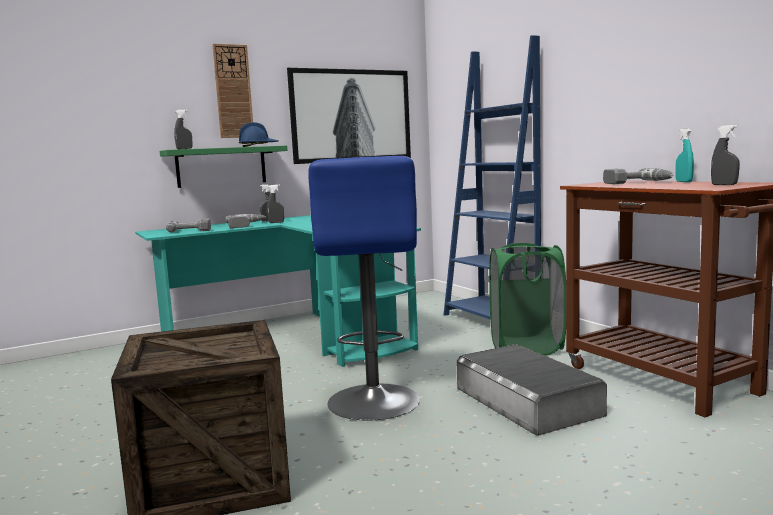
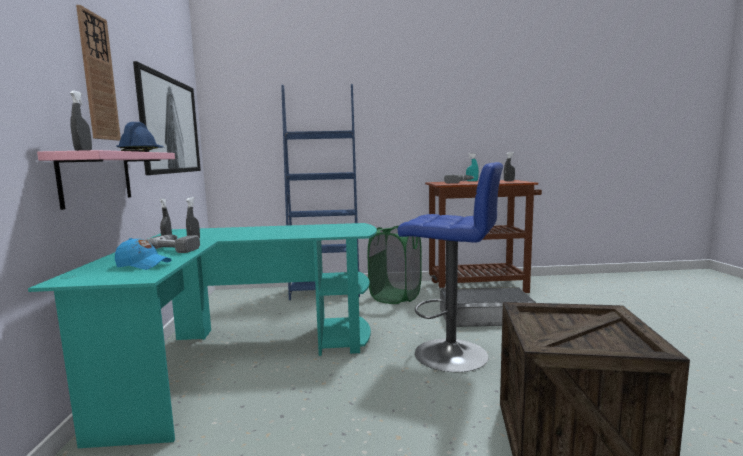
camera: 65 degrees left, 0 degrees up
(190, 230) = (143, 265): power drill -> blue cap
(221, 166) = (96, 177): green shelf -> pink shelf

